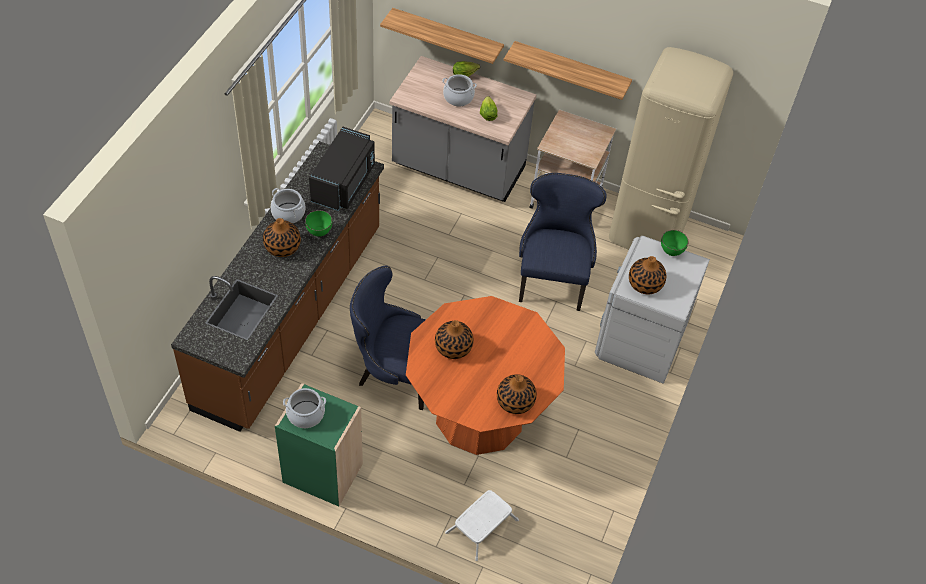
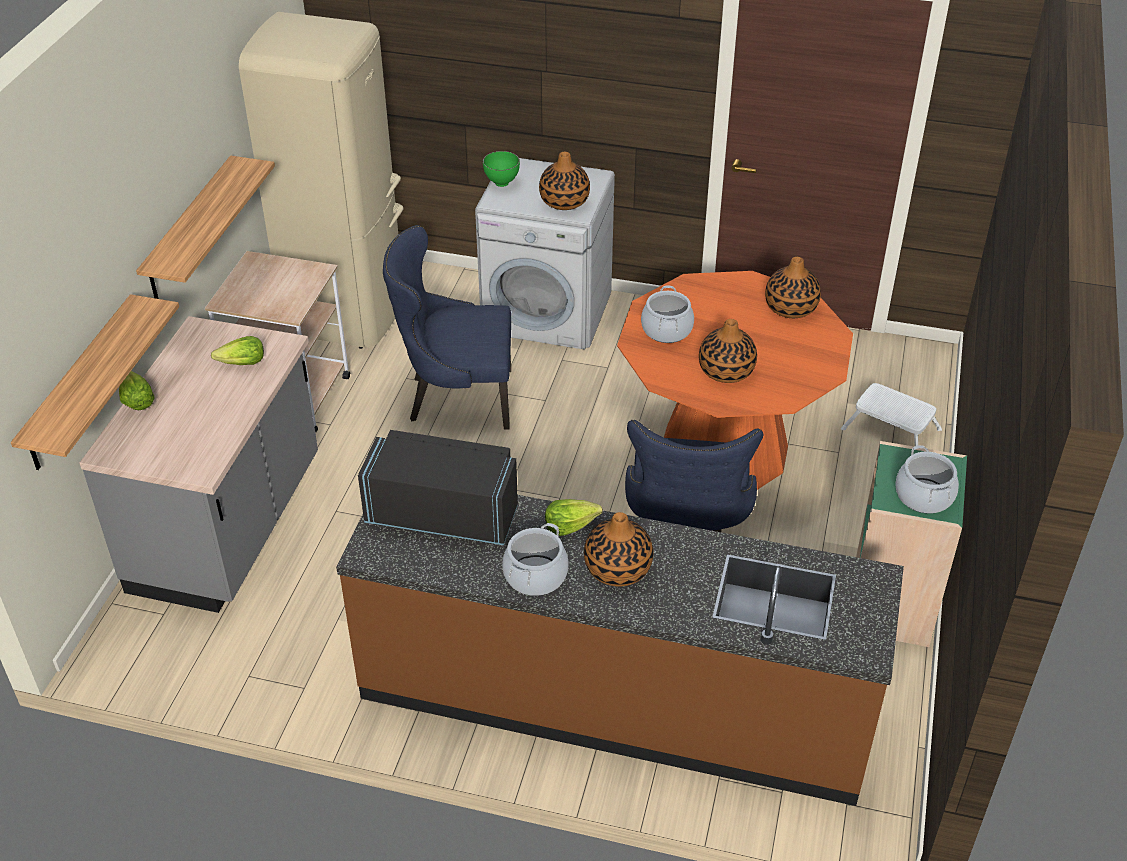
camera: 95 degrees left, 10 degrees down
(320, 232) = (570, 525): green bowl -> lettuce
(458, 98) = (201, 401): cooking pot -> cooking pot (667, 330)

